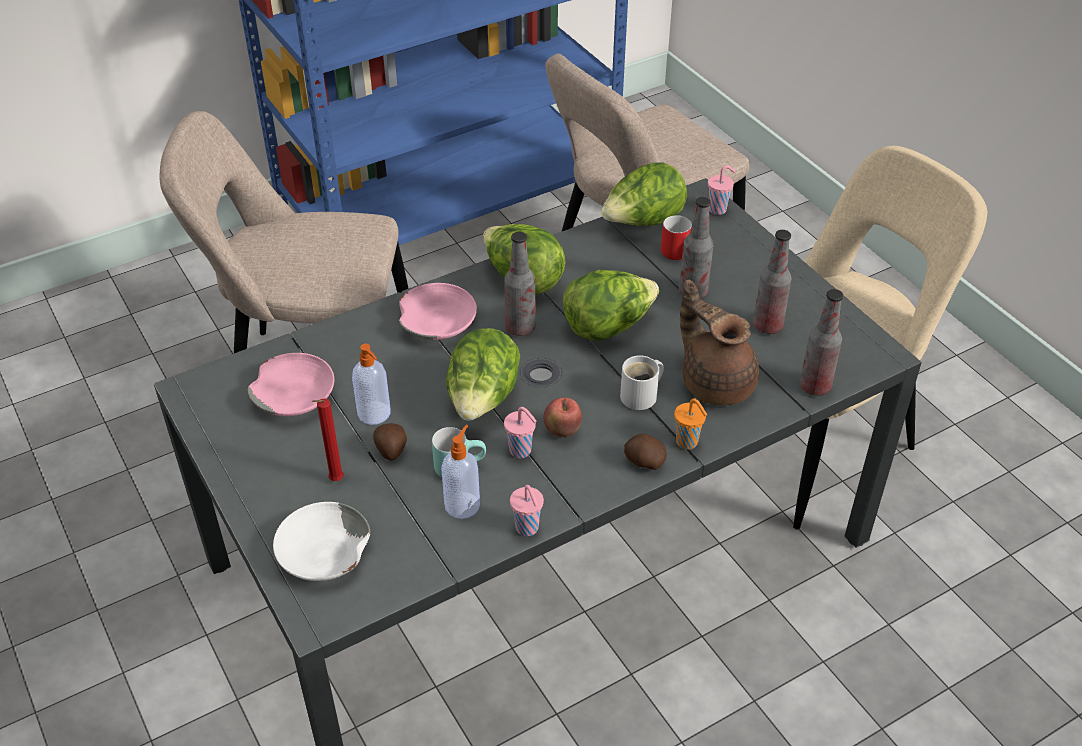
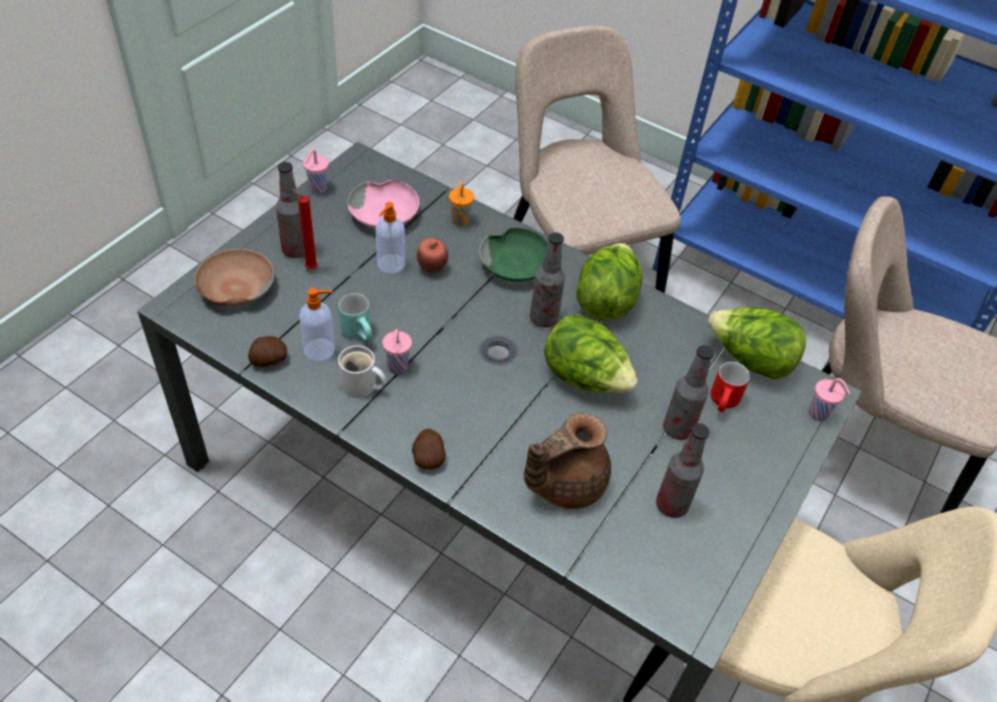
camera: 60 degrees right, 5 degrees up
(323, 554) = (235, 288): white bowl -> brown bowl
(391, 450) = (356, 287): potato -> potato (268, 361)
(437, 321) = (516, 264): pink bowl -> green bowl
(483, 400) = (442, 323): lettuce -> none
(527, 529) = (313, 400): pink cup -> pink cup (317, 189)
(562, 431) = (434, 387): apple -> apple (431, 268)
(642, 396) = (510, 431): white mug -> white mug (361, 386)
(688, 443) = (470, 483): orange cup -> orange cup (460, 222)
(715, 382) = (563, 483): brown teapot -> brown teapot turned 150 degrees counterclockwise
(815, 386) = (608, 571): bottle -> bottle (296, 250)

